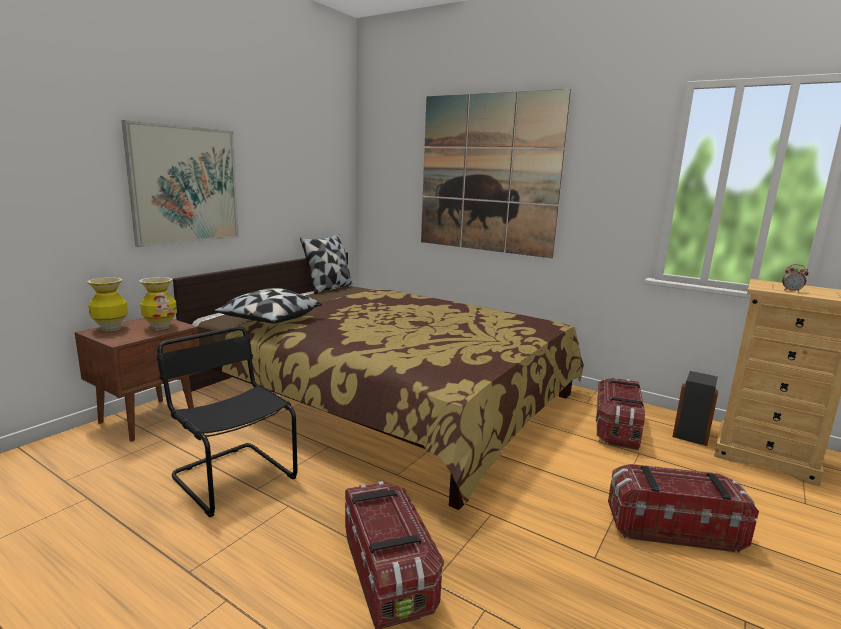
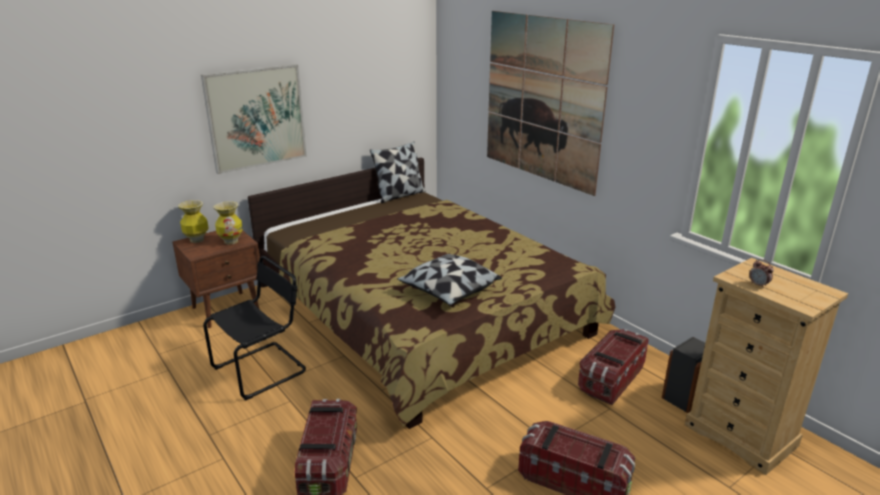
camera: 20 degrees right, 10 degrees up
(231, 476) = (263, 369): black chair -> black chair turned 75 degrees clockwise
(270, 321) = (317, 240): pillow -> pillow (449, 291)

